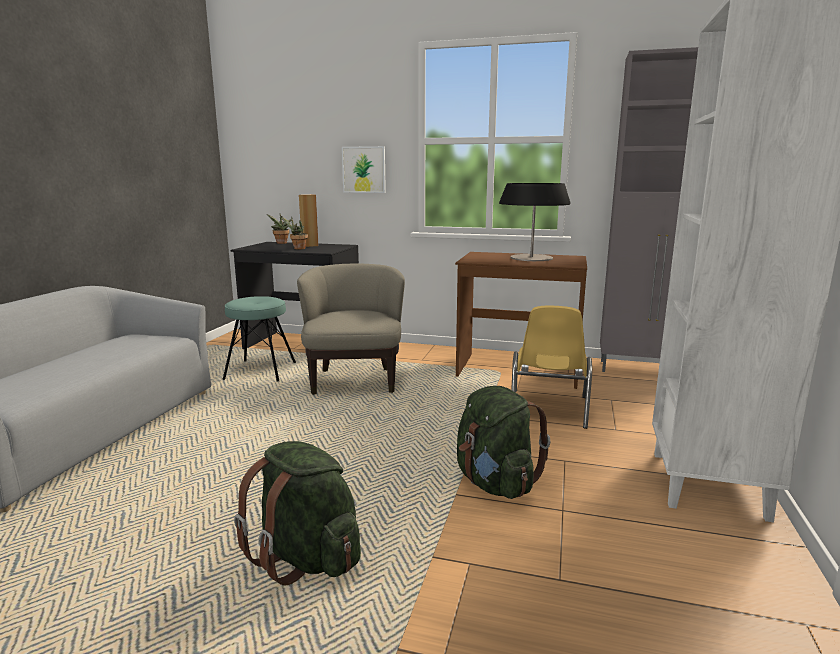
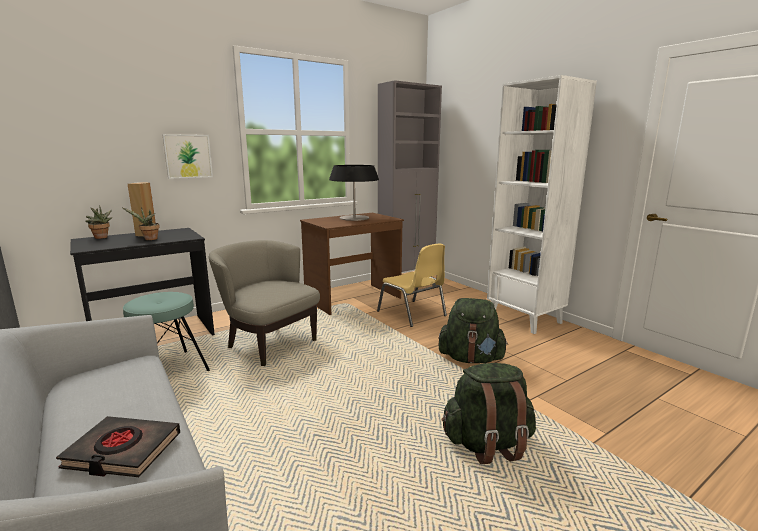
camera: 50 degrees left, 0 degrees up
(45, 377) = (122, 451): none -> black book

